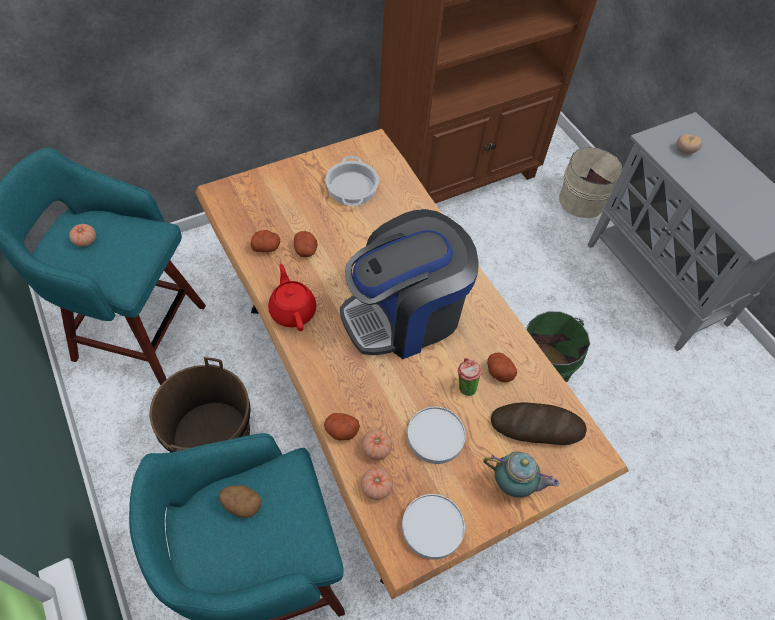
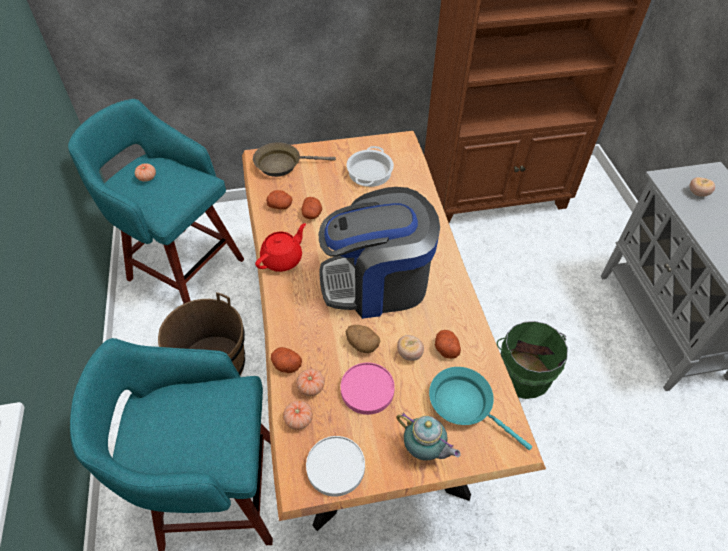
camera: 20 degrees right, 5 degrees down
(241, 504) = (186, 407): potato -> potato (362, 344)
(249, 196) = (282, 164): none -> brown frying pan
(293, 310) = (283, 259): red teapot -> red teapot turned 45 degrees clockwise
(435, 436) = (367, 389): white plate -> pink plate
(464, 386) = (409, 354): cup -> tomato
(537, 426) = (465, 404): bread -> turquoise frying pan
(582, 199) = (607, 235): beige bucket -> none

